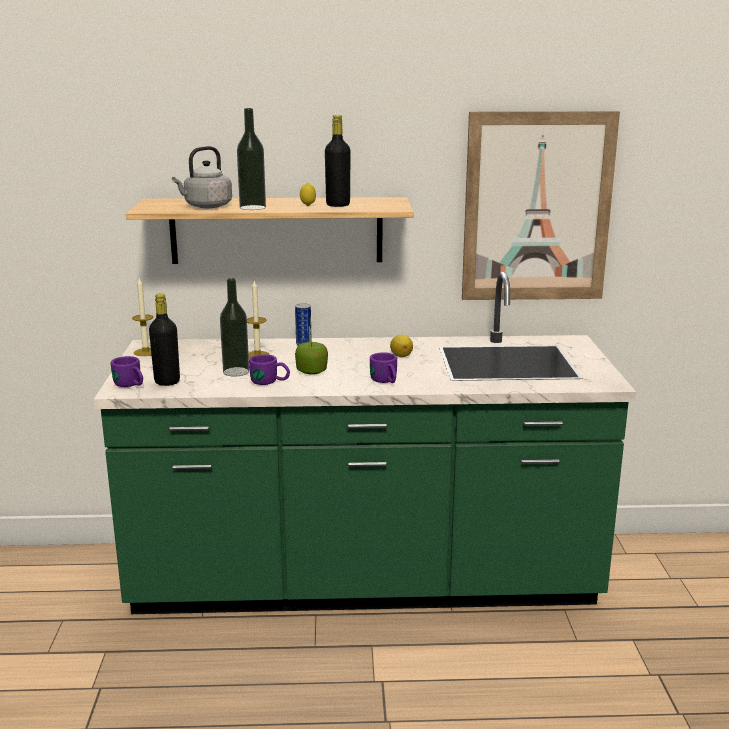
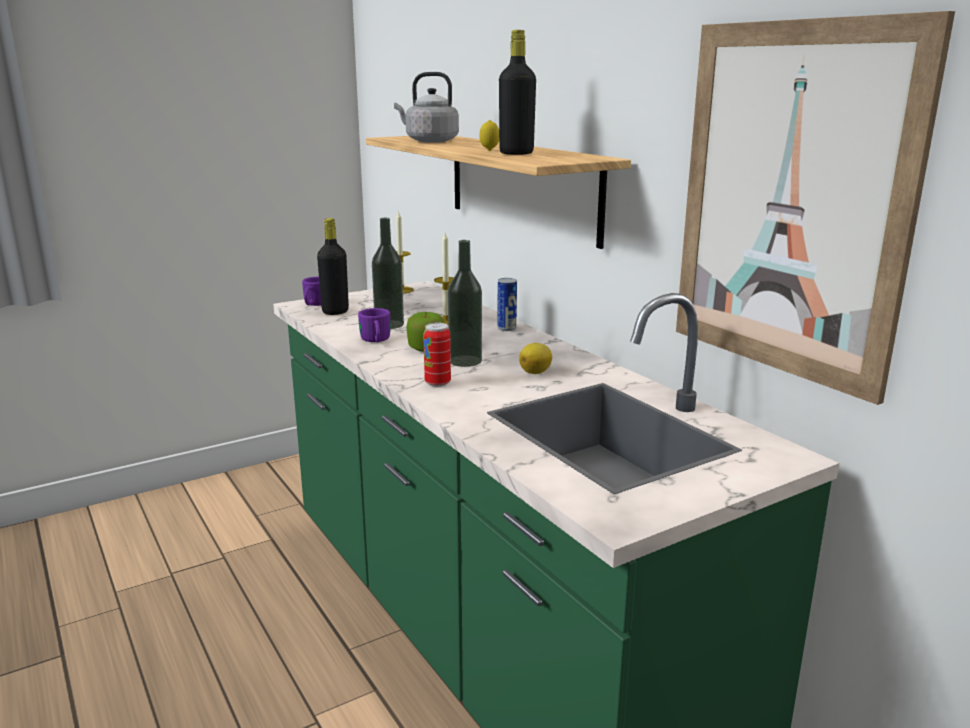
camera: 60 degrees right, 0 degrees up
(252, 207) = (448, 145): bottle -> bottle (465, 361)
(386, 381) = (437, 383): purple mug -> can

